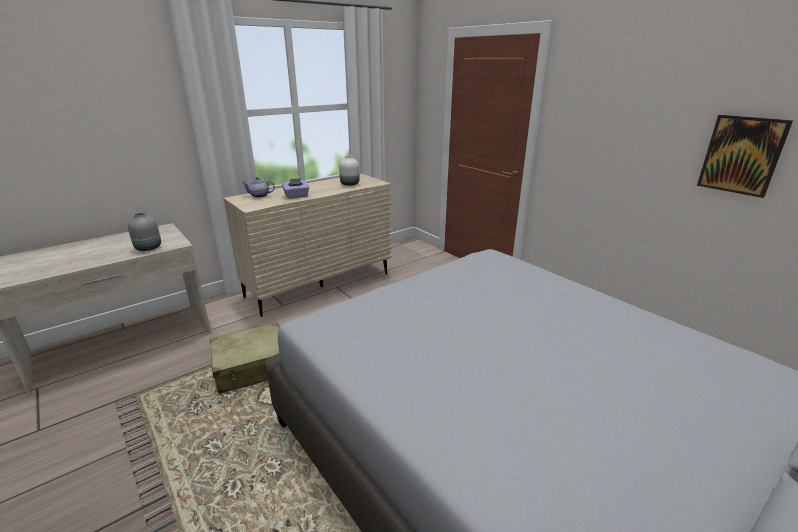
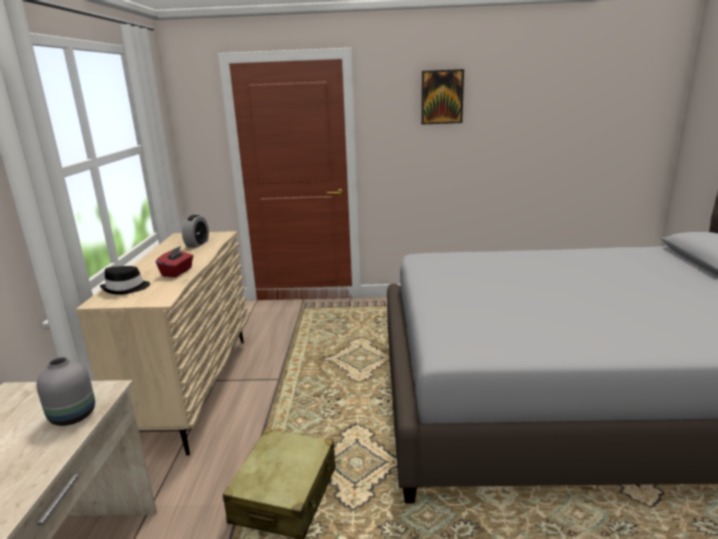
camera: 50 degrees left, 5 degrees down
(259, 196) = (126, 288): teapot -> black hat
(296, 196) = (177, 272): purple tissue box -> red tissue box
(350, 184) = (197, 244): white vase -> alarm clock
(741, 155) = (520, 139): picture -> picture (442, 97)

